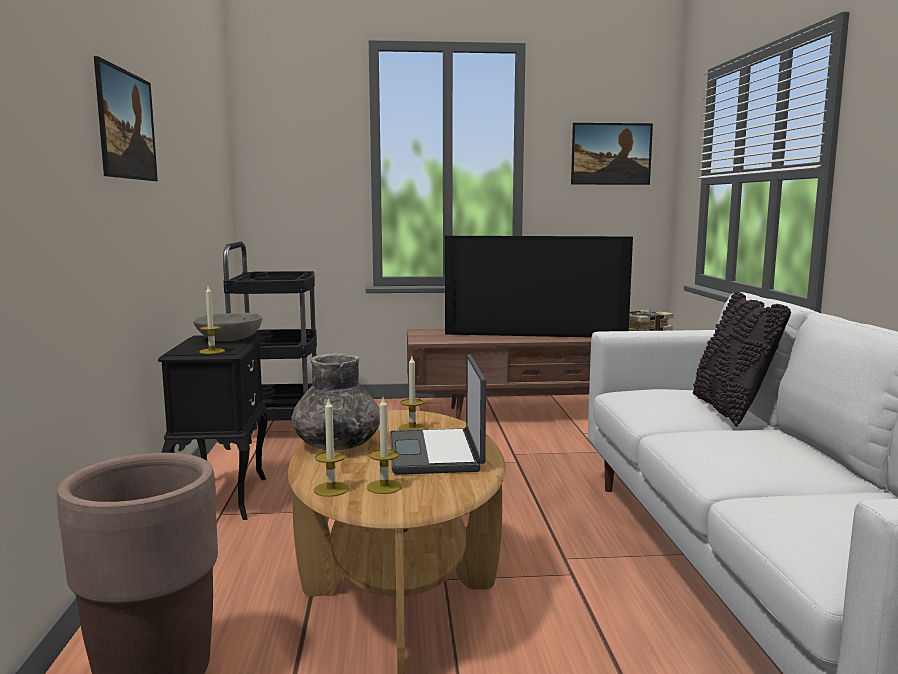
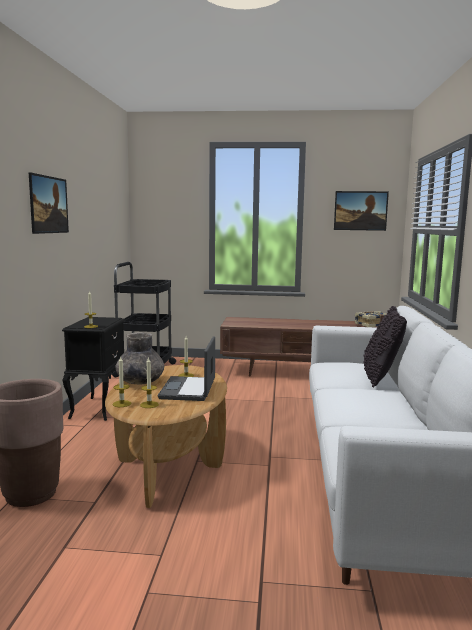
camera: 10 degrees right, 0 degrees up
(229, 339) = (105, 319): grey bowl -> none
(536, 334) = (303, 323): television -> none

